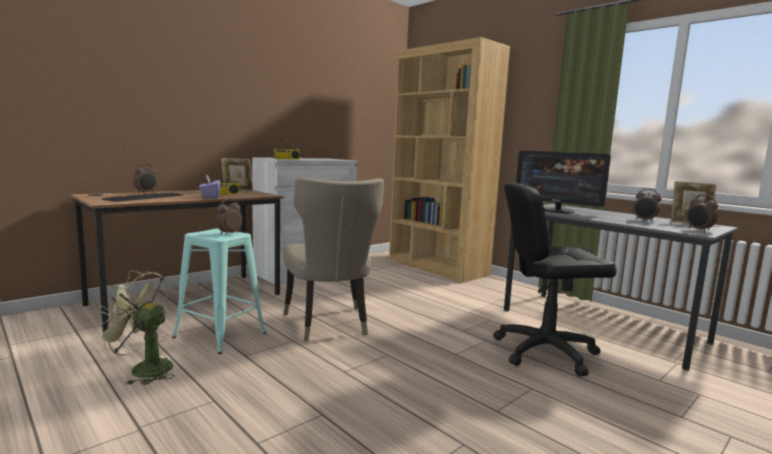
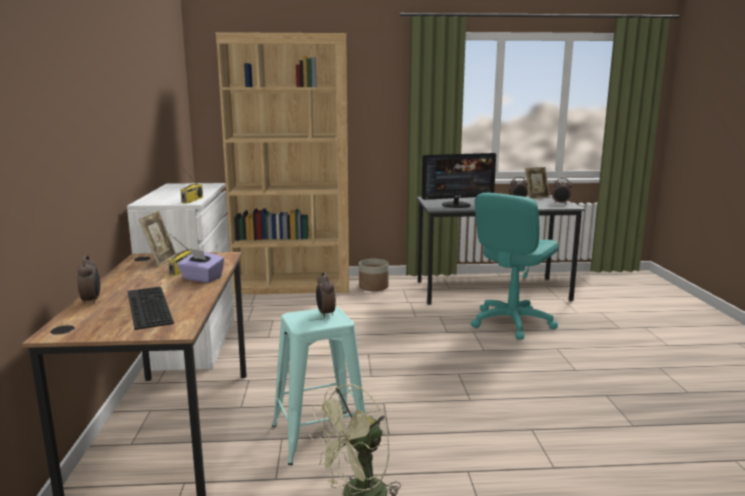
camera: 50 degrees left, 5 degrees up
(329, 325) = (367, 376): beige chair -> none
(492, 286) = (373, 287): none -> planter
(545, 351) = (511, 323): black office chair -> turquoise office chair

